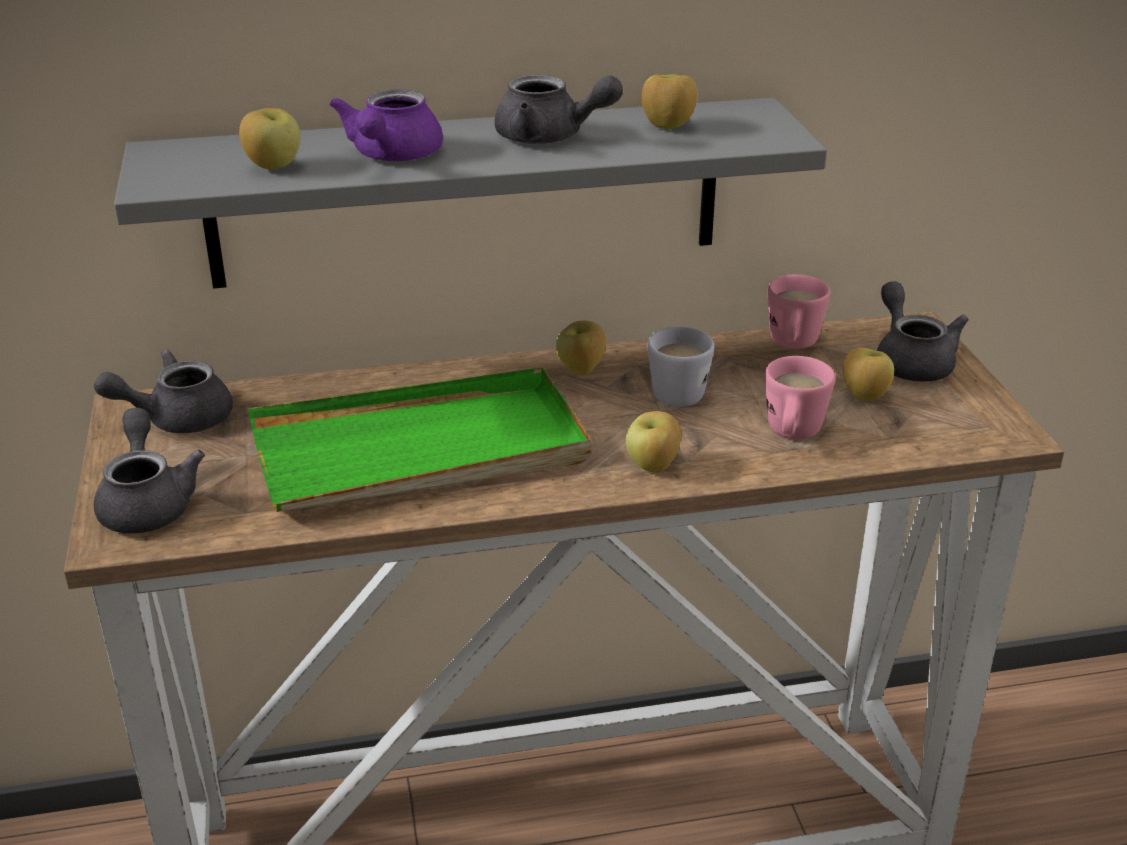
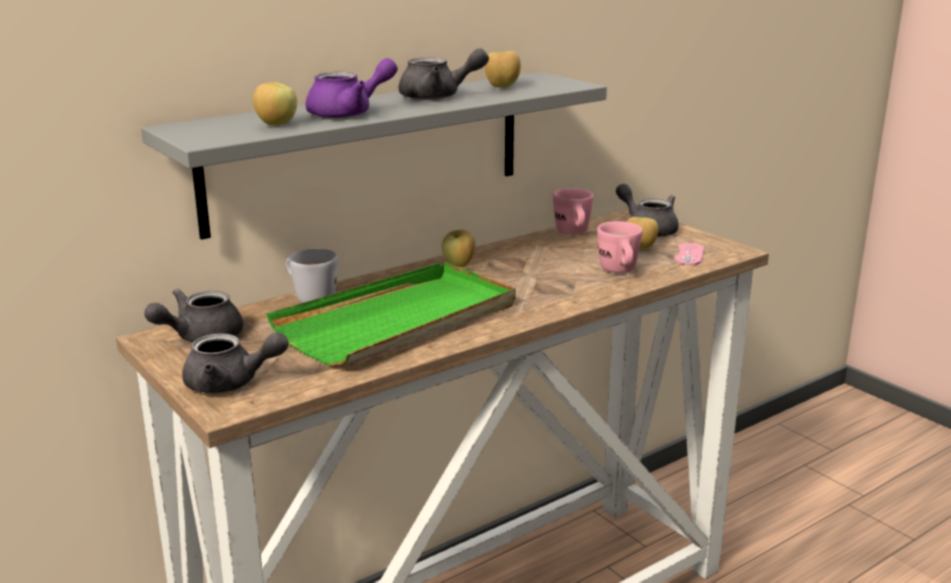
camera: 25 degrees left, 10 degrees down
(148, 502) = (231, 383): grey teapot -> grey teapot turned 135 degrees clockwise
(391, 156) = (349, 113): purple teapot -> purple teapot turned 105 degrees counterclockwise
(653, 466) = (556, 300): apple -> none
(672, 391) = (527, 265): white mug -> white mug (310, 297)
(929, 426) = (689, 254): none -> pink game controller

